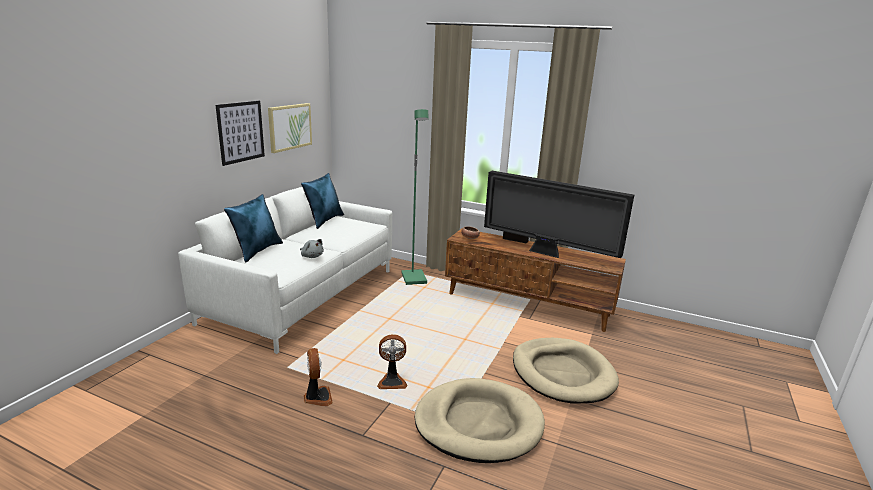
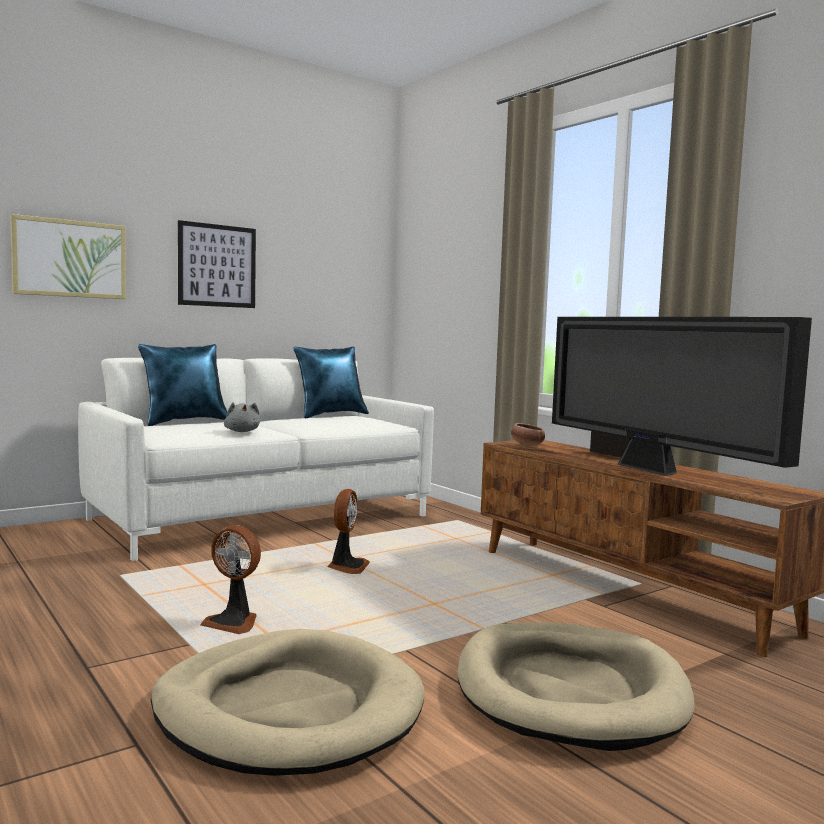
camera: 30 degrees right, 15 degrees down
(290, 127) = (309, 277): picture -> picture (70, 258)
(317, 397) = (102, 612): fan -> fan (347, 567)
(414, 279) = (454, 528): green floor lamp -> none

